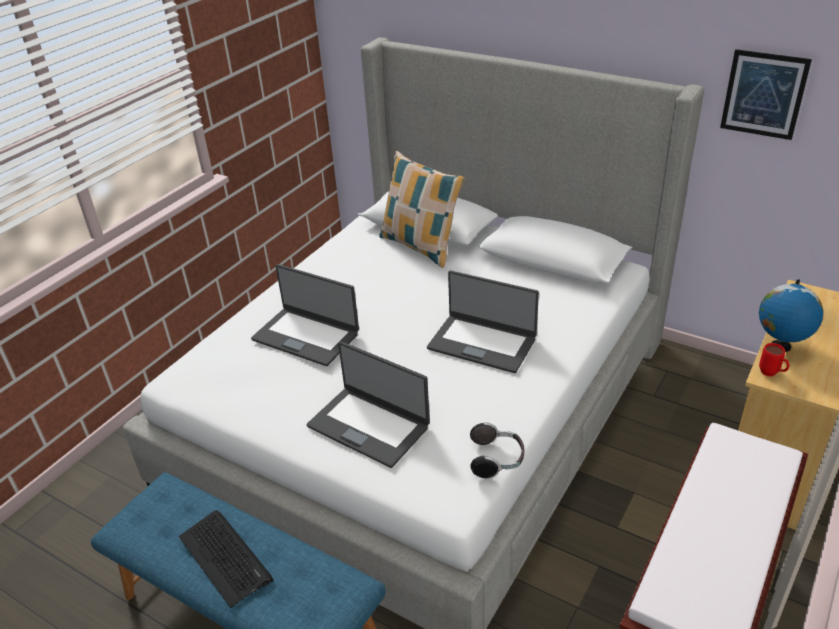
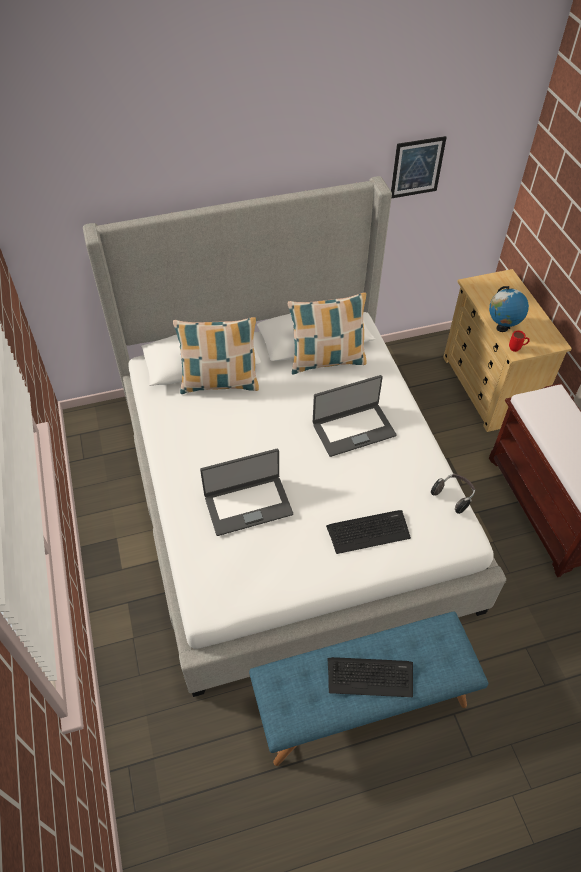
camera: 50 degrees left, 15 degrees up
(369, 425) = (368, 531): laptop -> keyboard
(540, 280) = (326, 360): none -> pillow

